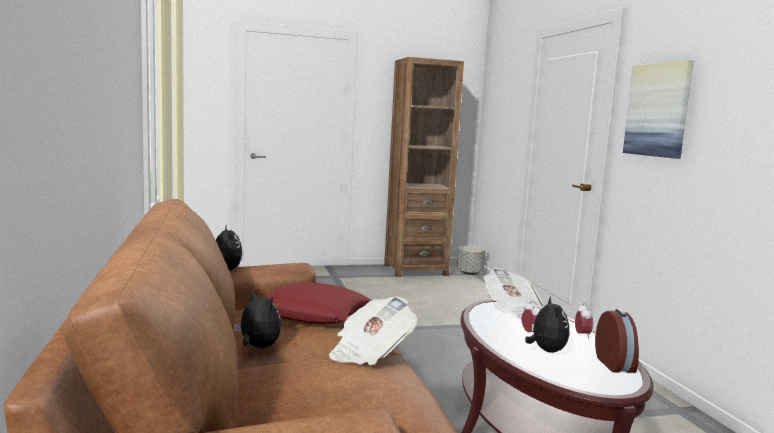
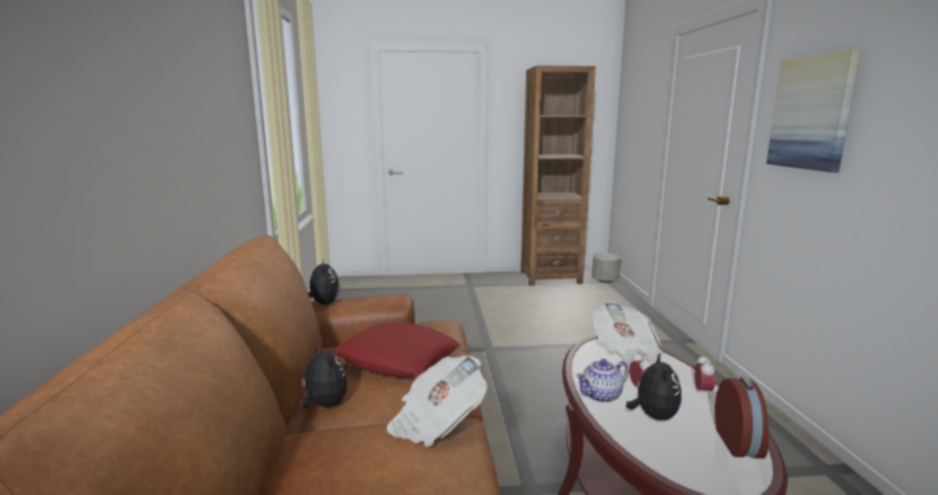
camera: 10 degrees right, 5 degrees up
(501, 339) = (602, 395): none -> teapot

